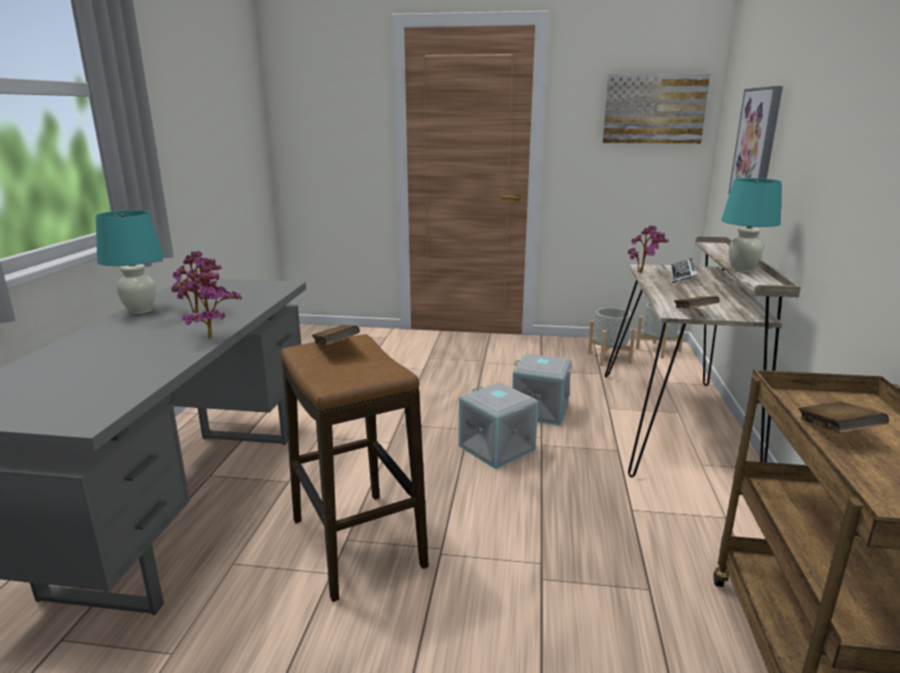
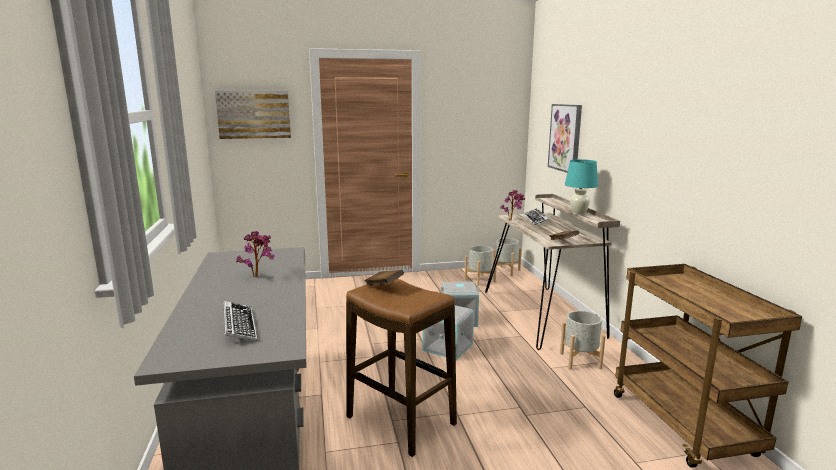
camera: 20 degrees left, 5 degrees down
(85, 375) = (239, 326): none -> keyboard
(140, 310) = (208, 280): turquoise table lamp -> none
(209, 336) = (290, 290): potted plant -> none
(654, 109) = (489, 113): picture -> picture (254, 114)
(689, 508) = (580, 360): none -> grey planter
(836, 433) = (681, 293): brown book -> none

